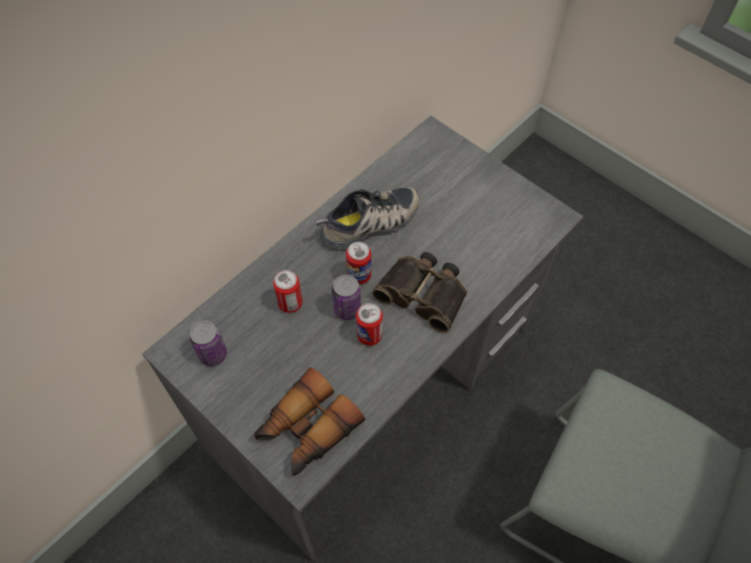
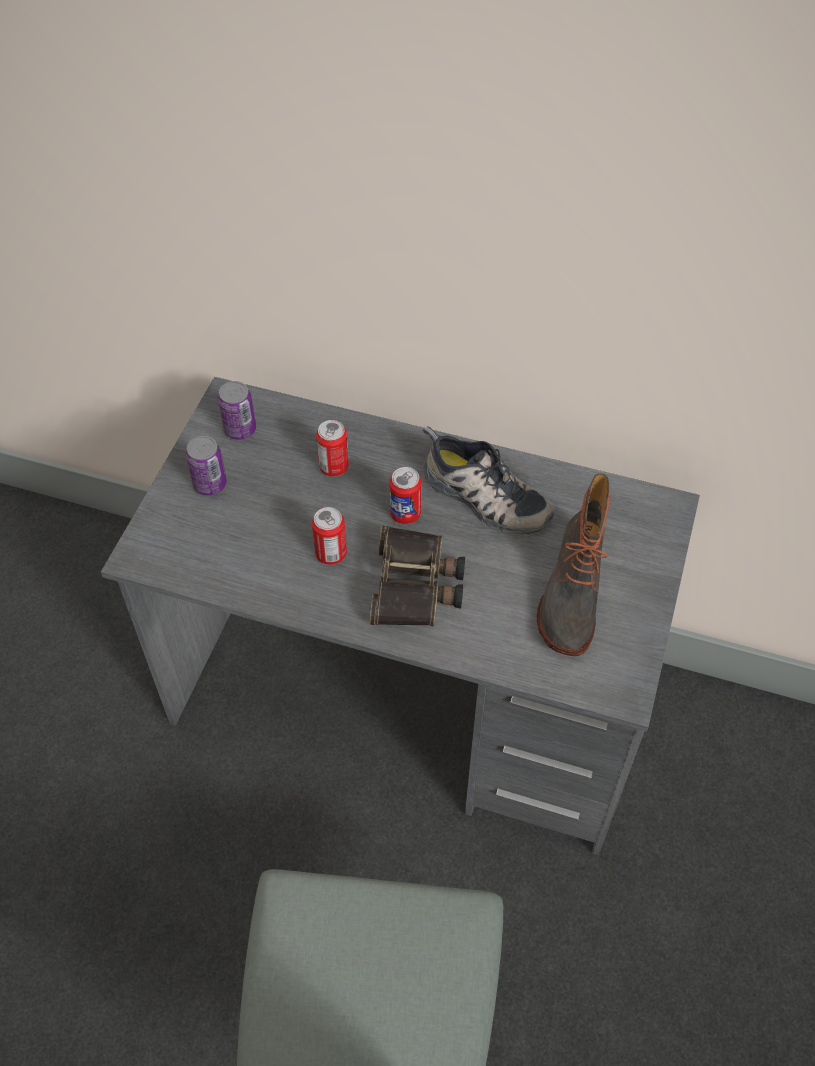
camera: 65 degrees right, 5 degrees down
(307, 430) = (190, 543): binoculars -> none
(347, 309) = (354, 520): can -> can (210, 484)
(473, 211) = (570, 594): none -> boot

